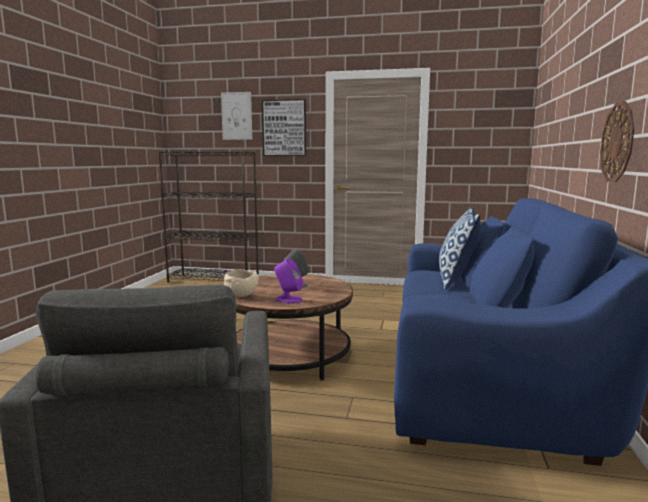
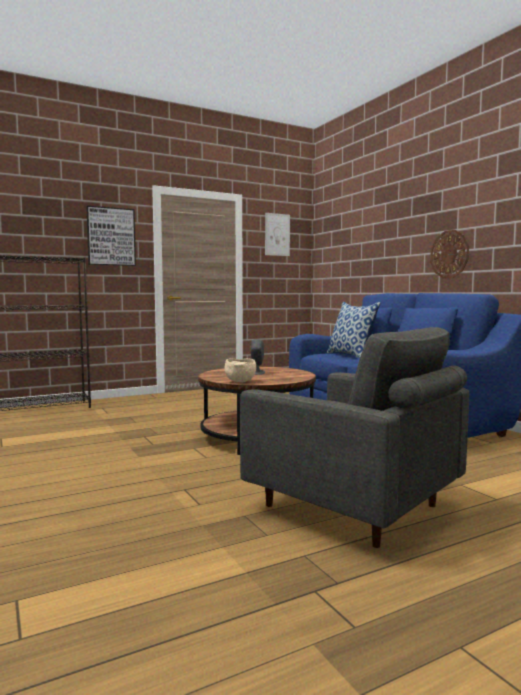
camera: 40 degrees left, 5 degrees down
(236, 116) = (54, 219): picture -> picture (277, 234)
(288, 299) = (281, 378): purple speaker -> none

